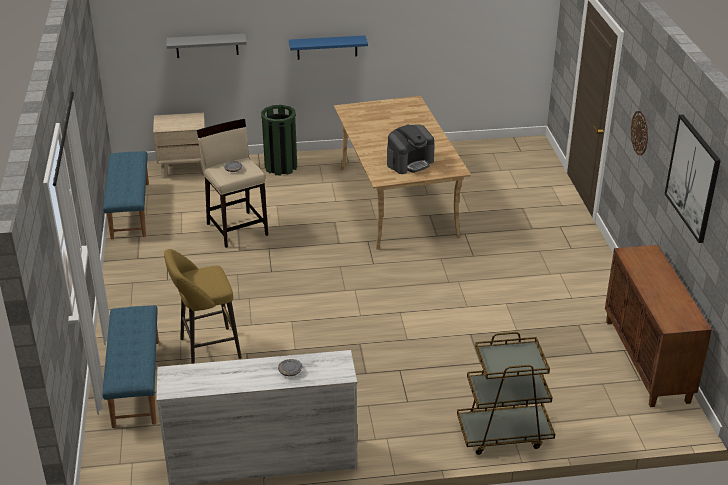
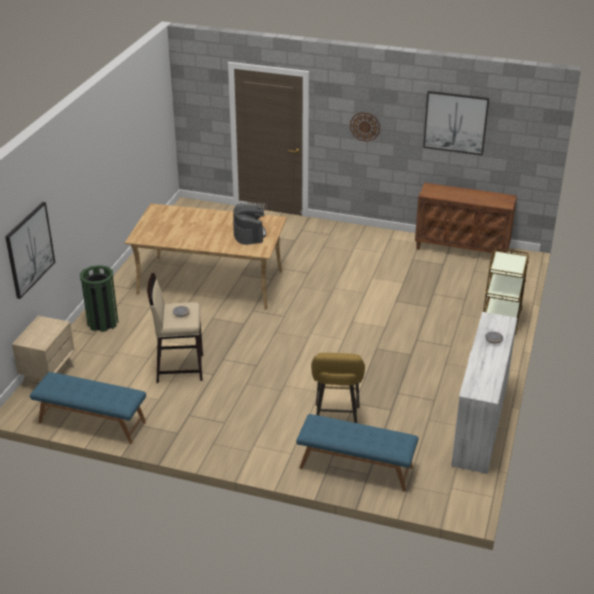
camera: 65 degrees left, 0 degrees up
(207, 45) = (29, 249): grey shelf -> picture
(327, 47) = (87, 201): blue shelf -> none

